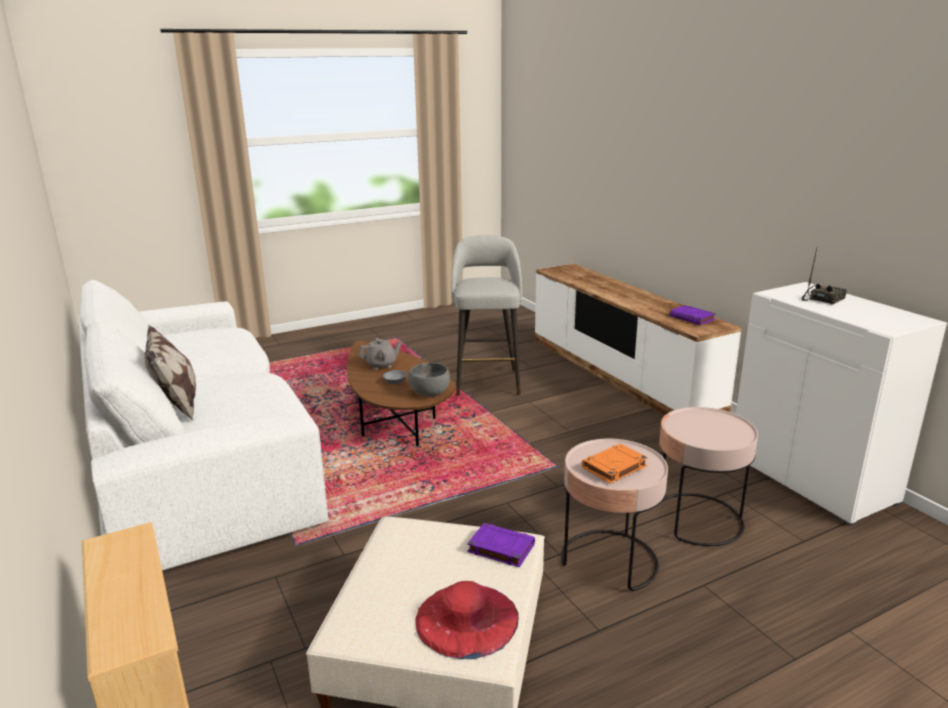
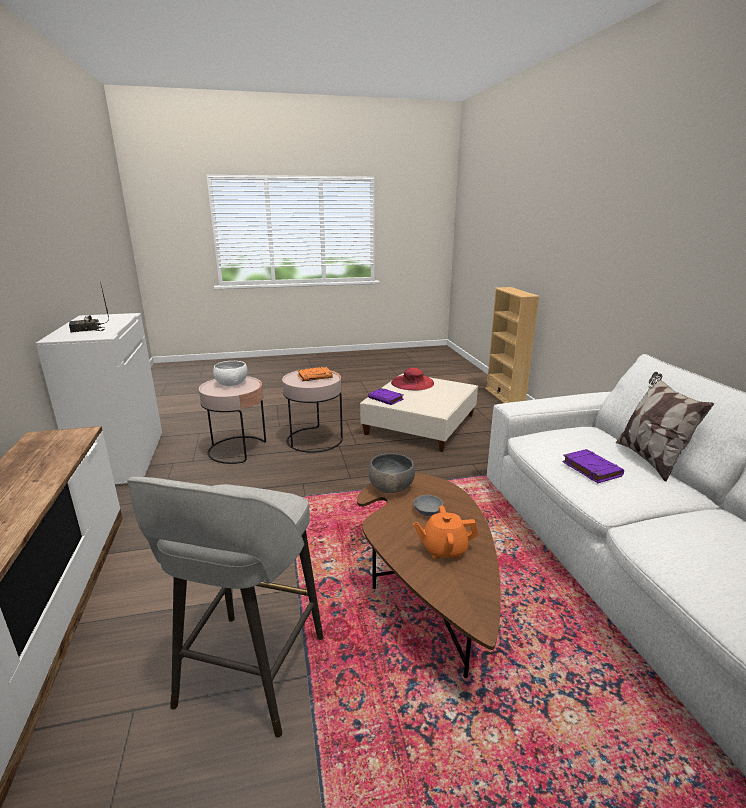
camera: 165 degrees left, 0 degrees up
(381, 365) = (444, 549): grey teapot -> orange teapot
(692, 318) = (36, 452): purple book -> purple book (590, 469)
(717, 434) = (231, 384): none -> white bowl

